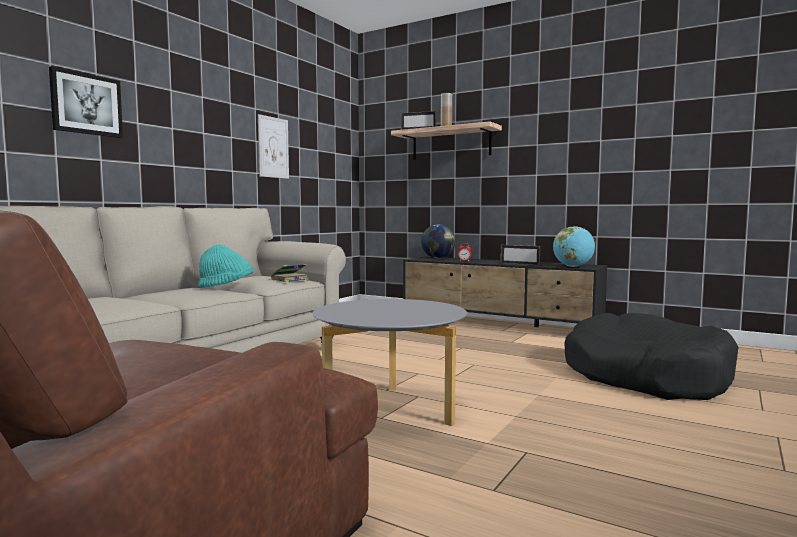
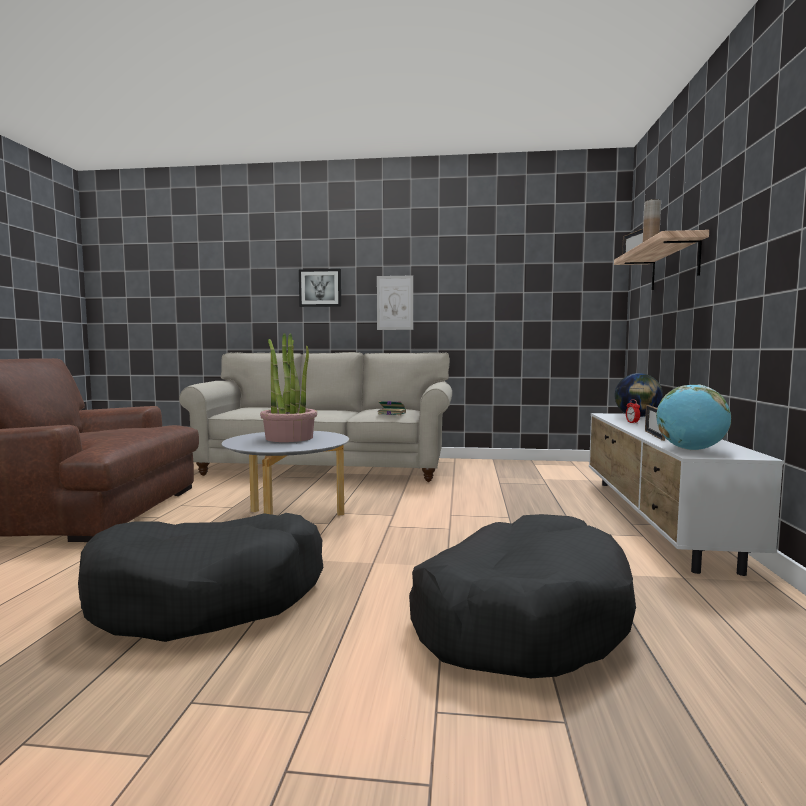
camera: 65 degrees right, 0 degrees up
(226, 287) = (346, 412): turquoise hat -> none
(273, 147) = (485, 296): picture -> picture (395, 303)
(380, 309) = (289, 438): none -> potted plant
(499, 325) = (655, 519): black tv stand -> white tv stand
(594, 458) = (208, 596): none -> black dog bed

